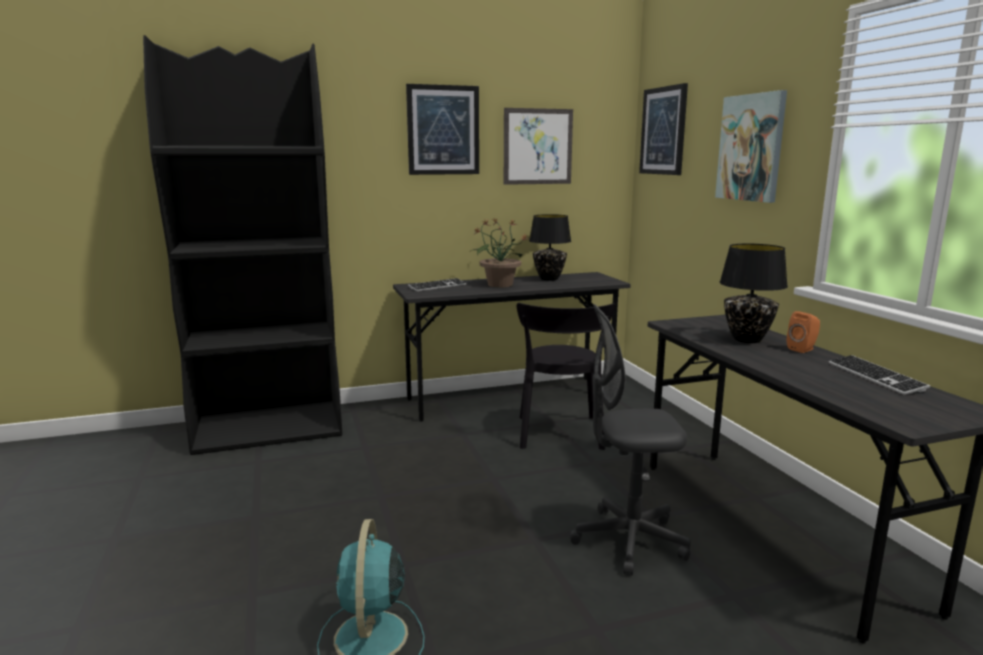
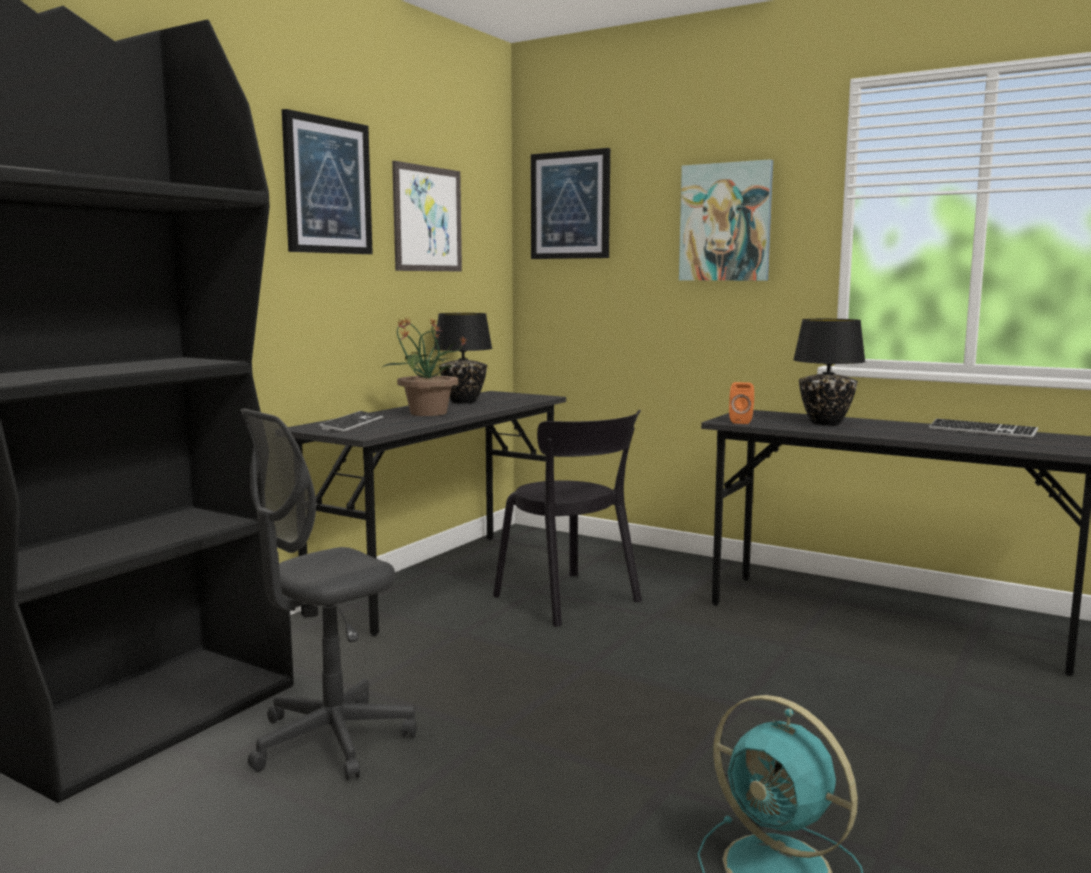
camera: 40 degrees left, 5 degrees down
(629, 541) = (813, 671): grey office chair -> grey office chair (331, 740)
(803, 349) = (883, 423): orange speaker -> orange speaker (742, 422)

